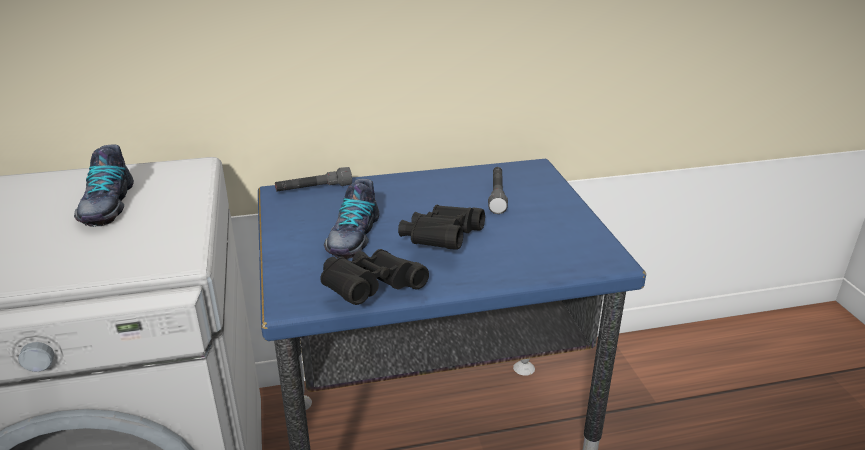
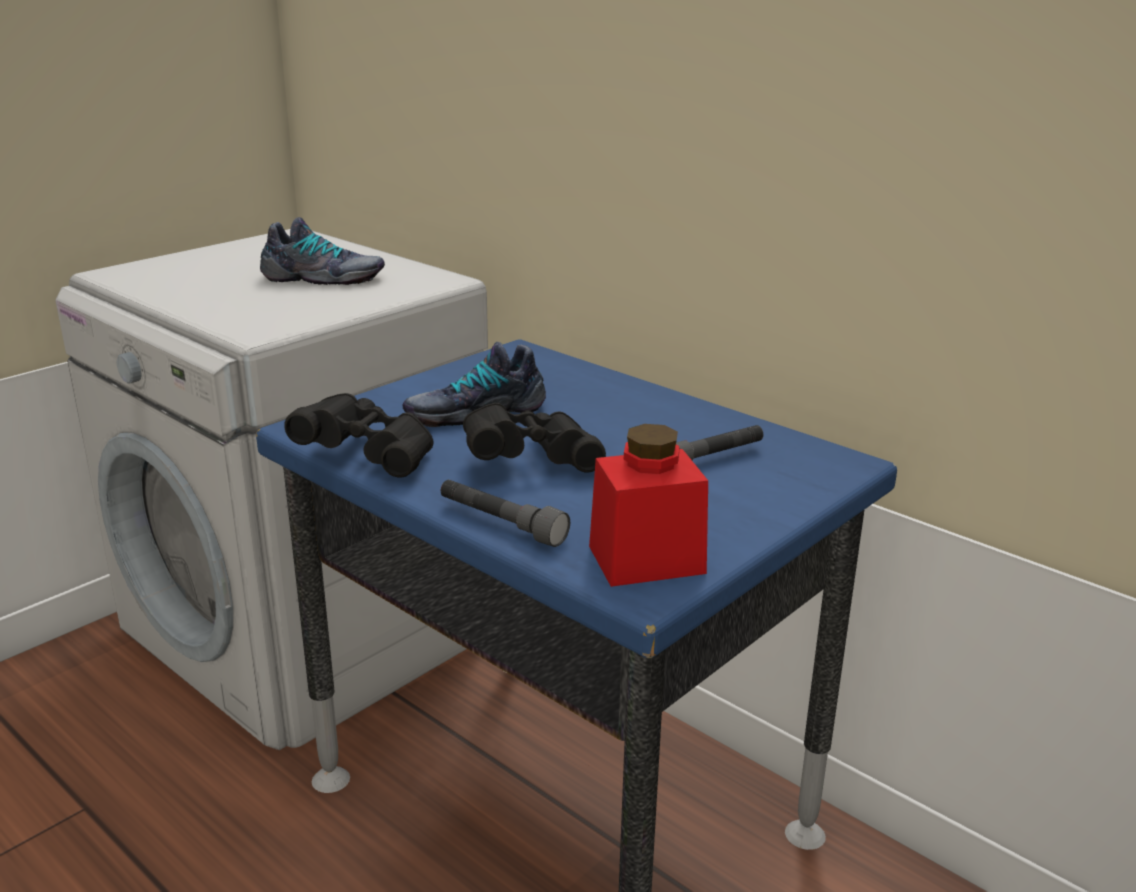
camera: 55 degrees right, 5 degrees down
(106, 204) = (322, 278): shoe -> shoe turned 135 degrees counterclockwise
(314, 189) = (551, 362): grey flashlight -> grey flashlight (501, 524)
(584, 249) = (646, 559): none -> red jar

